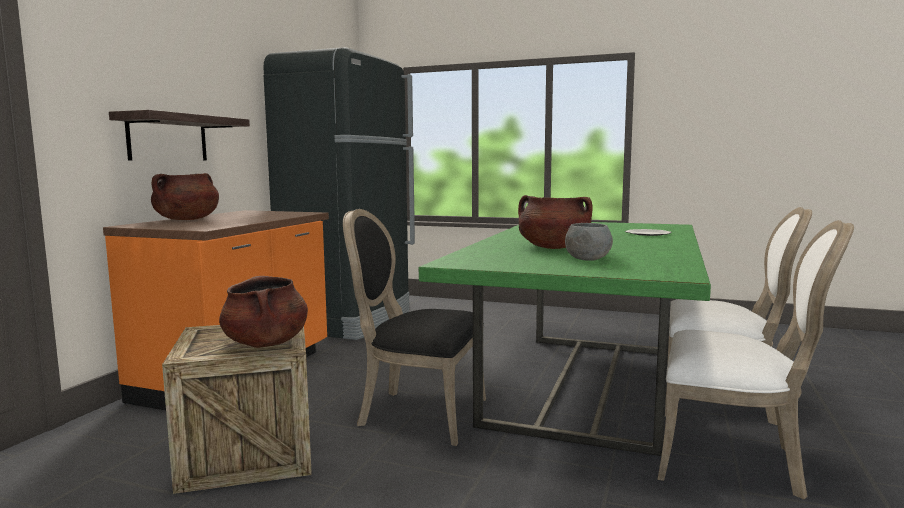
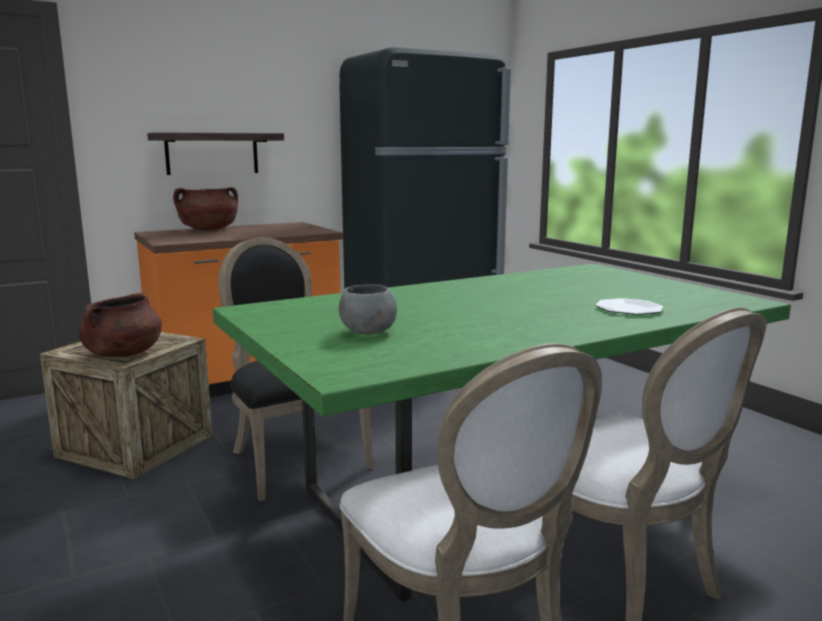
camera: 40 degrees right, 5 degrees up
(553, 248) = (415, 309): brown cooking pot -> none

